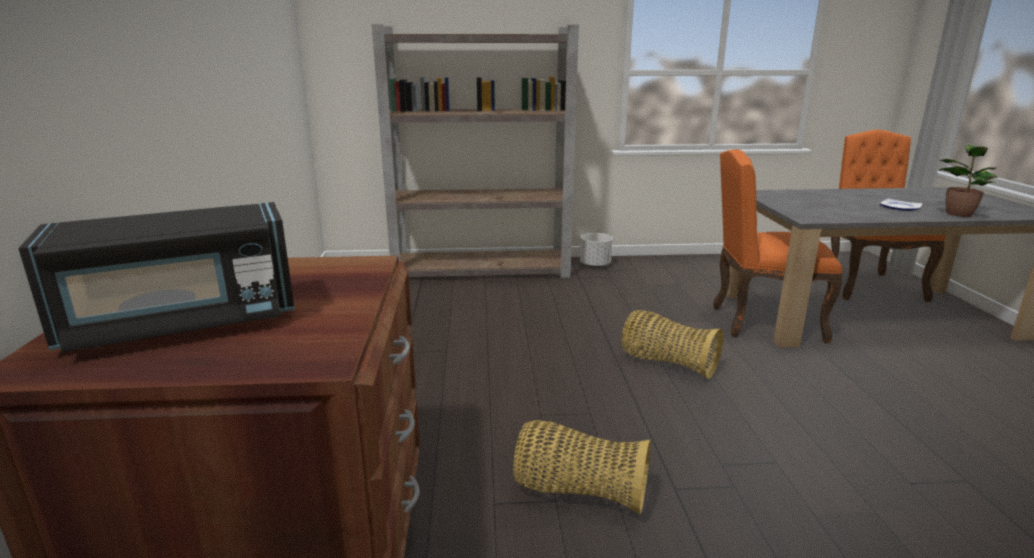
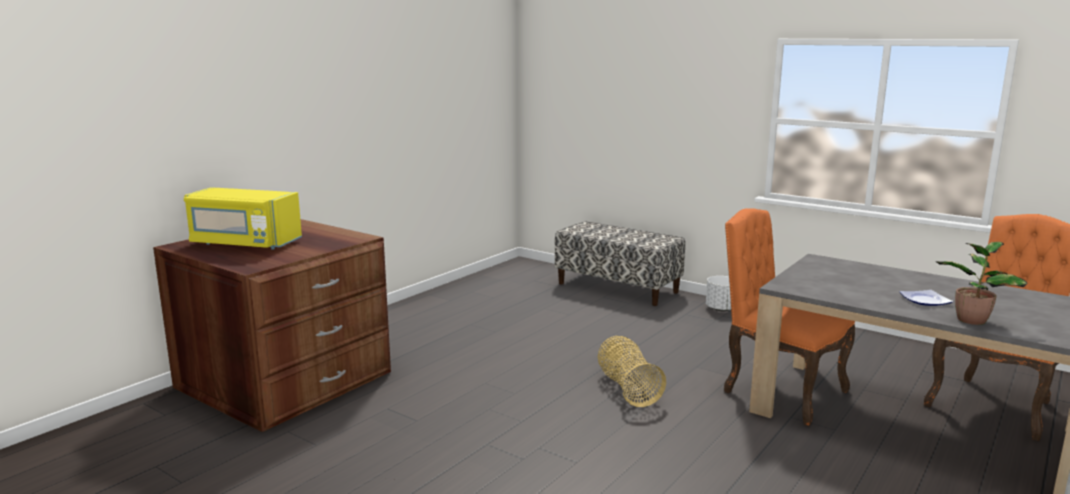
camera: 40 degrees right, 5 degrees down
(183, 323) = (244, 243): black microwave -> yellow microwave
(481, 269) = (618, 288): brown bookcase -> bench
(578, 491) = (434, 422): basket -> none

